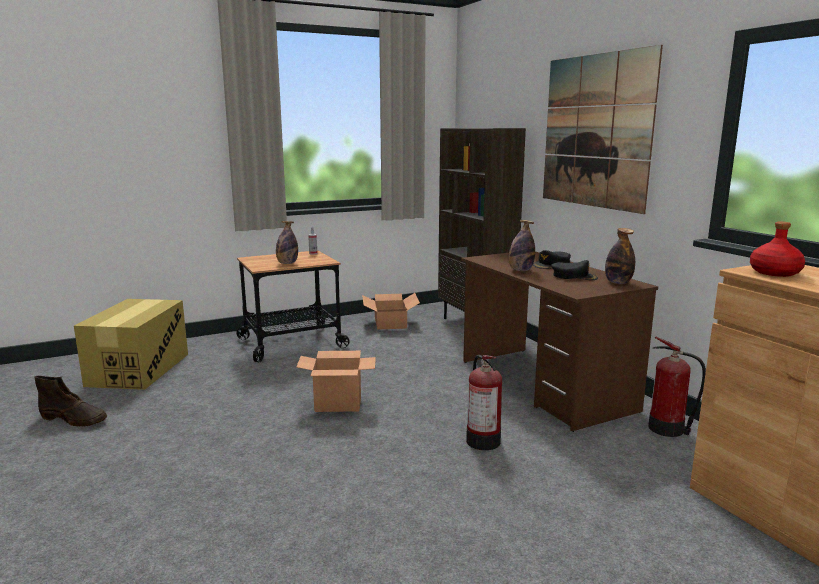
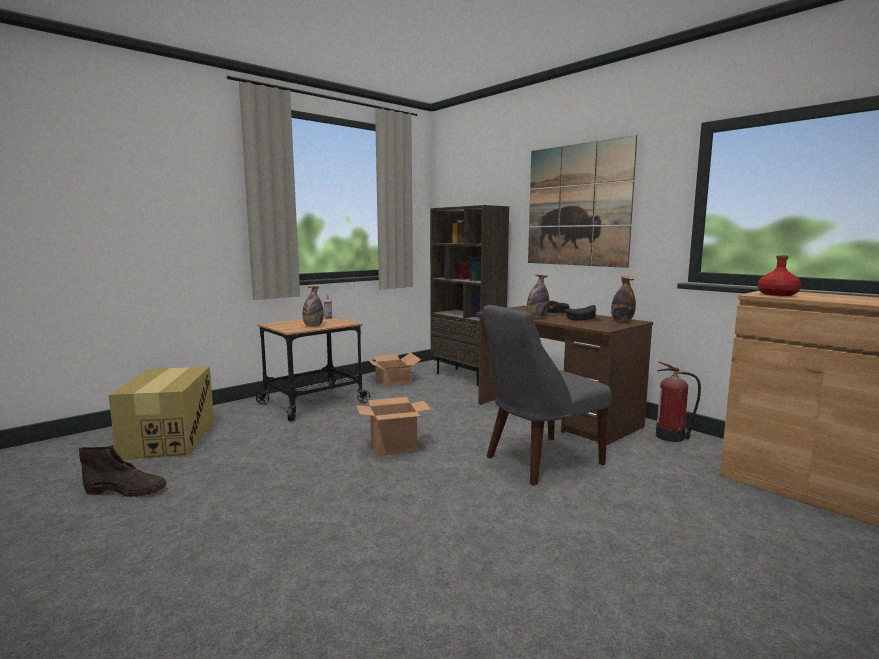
camera: 15 degrees left, 5 degrees down
(482, 440) = (539, 461): fire extinguisher -> grey chair

